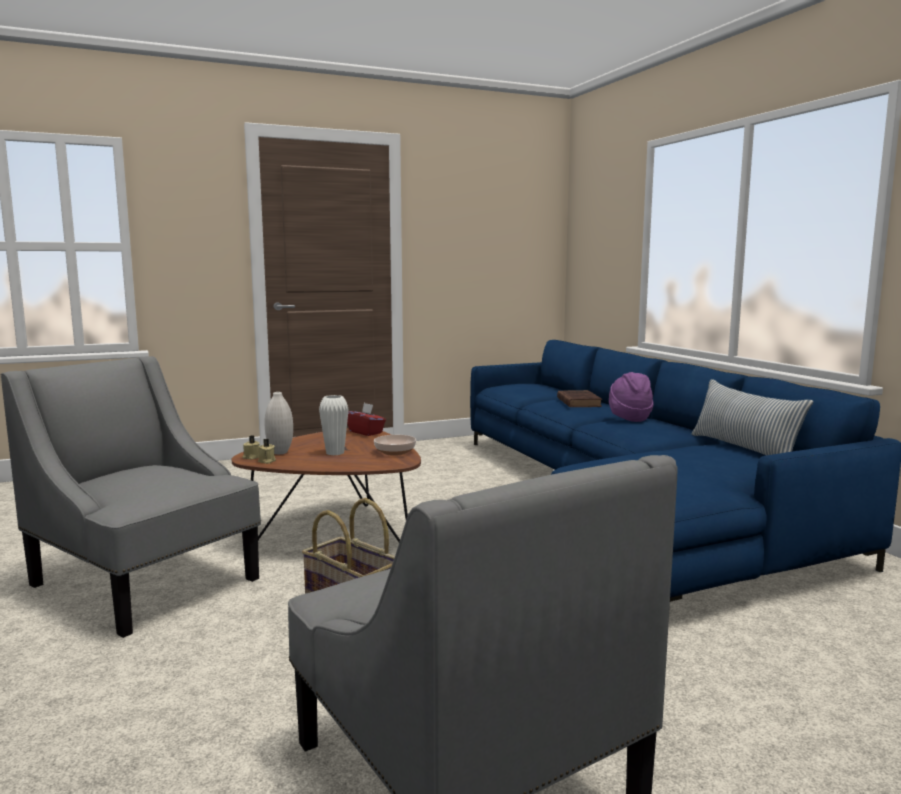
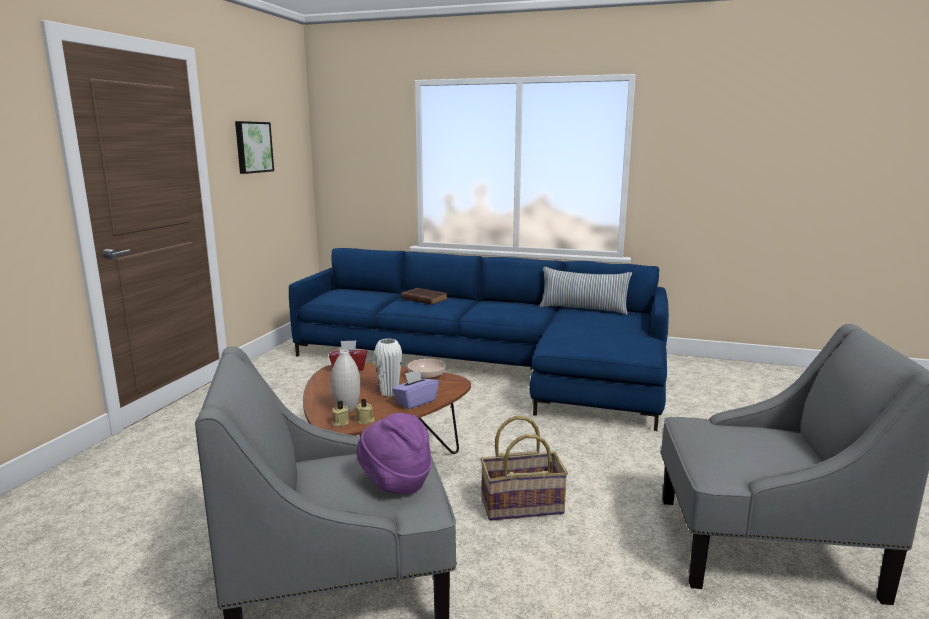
camera: 50 degrees left, 5 degrees up
(329, 463) = (415, 402): none -> purple tissue box
(468, 226) = (252, 147): none -> picture
(629, 418) = (487, 304): purple hat -> purple hat (395, 483)

